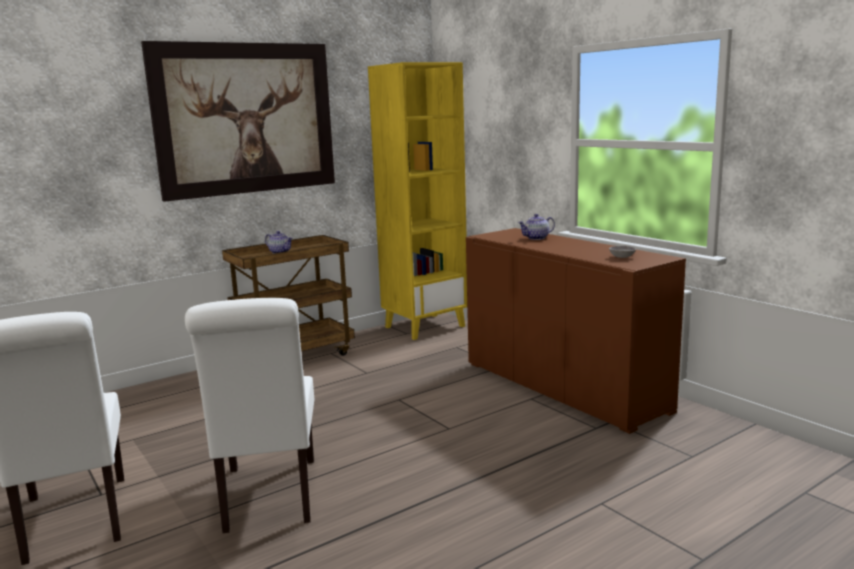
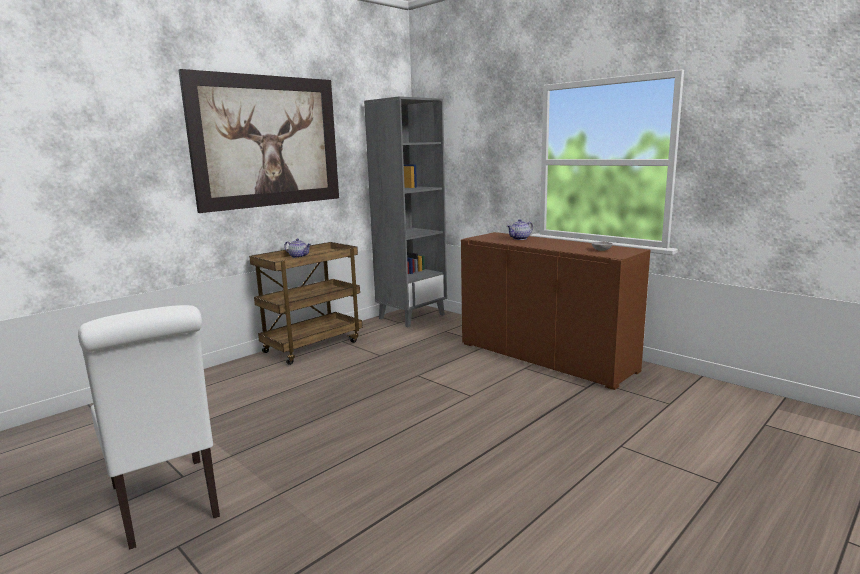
camera: 10 degrees left, 0 degrees up
(269, 498) = (343, 466): white chair -> none
(425, 326) = (412, 316): yellow bookcase -> grey bookcase

